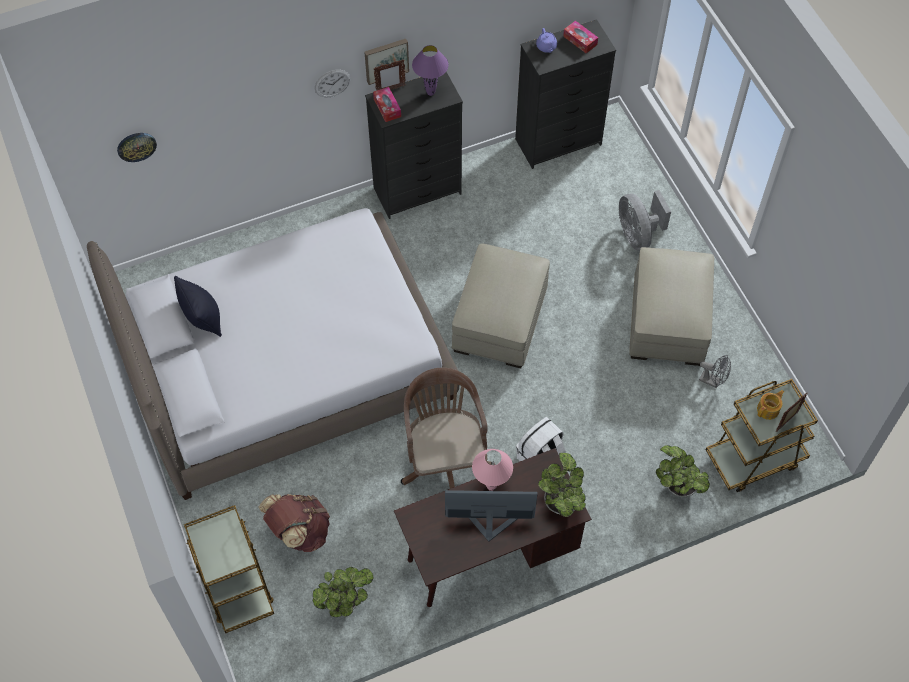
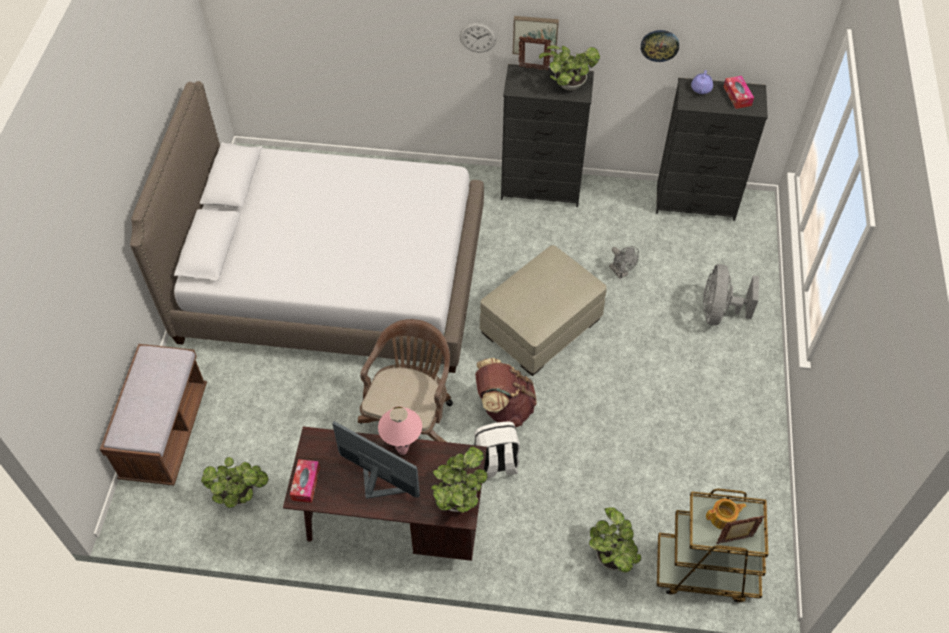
camera: 30 degrees right, 5 degrees down
(136, 146) = (282, 22): wall clock -> wall clock (659, 45)
(203, 319) = (265, 194): black pillow -> none
(236, 584) = (165, 433): brown cart -> brown bench
(299, 532) = (246, 417): brown backpack -> brown backpack (504, 407)
(387, 108) = (519, 81): tissue box -> tissue box (305, 483)
(431, 93) = (567, 85): purple table lamp -> potted plant
(667, 321) = (699, 401): beige ottoman -> none
(713, 381) = (709, 477): grey fan -> grey fan (620, 273)

